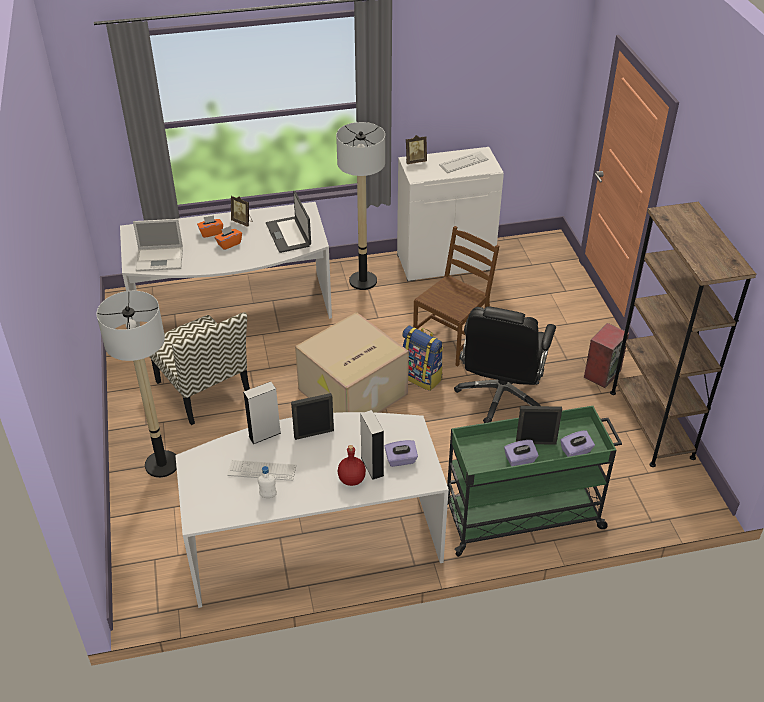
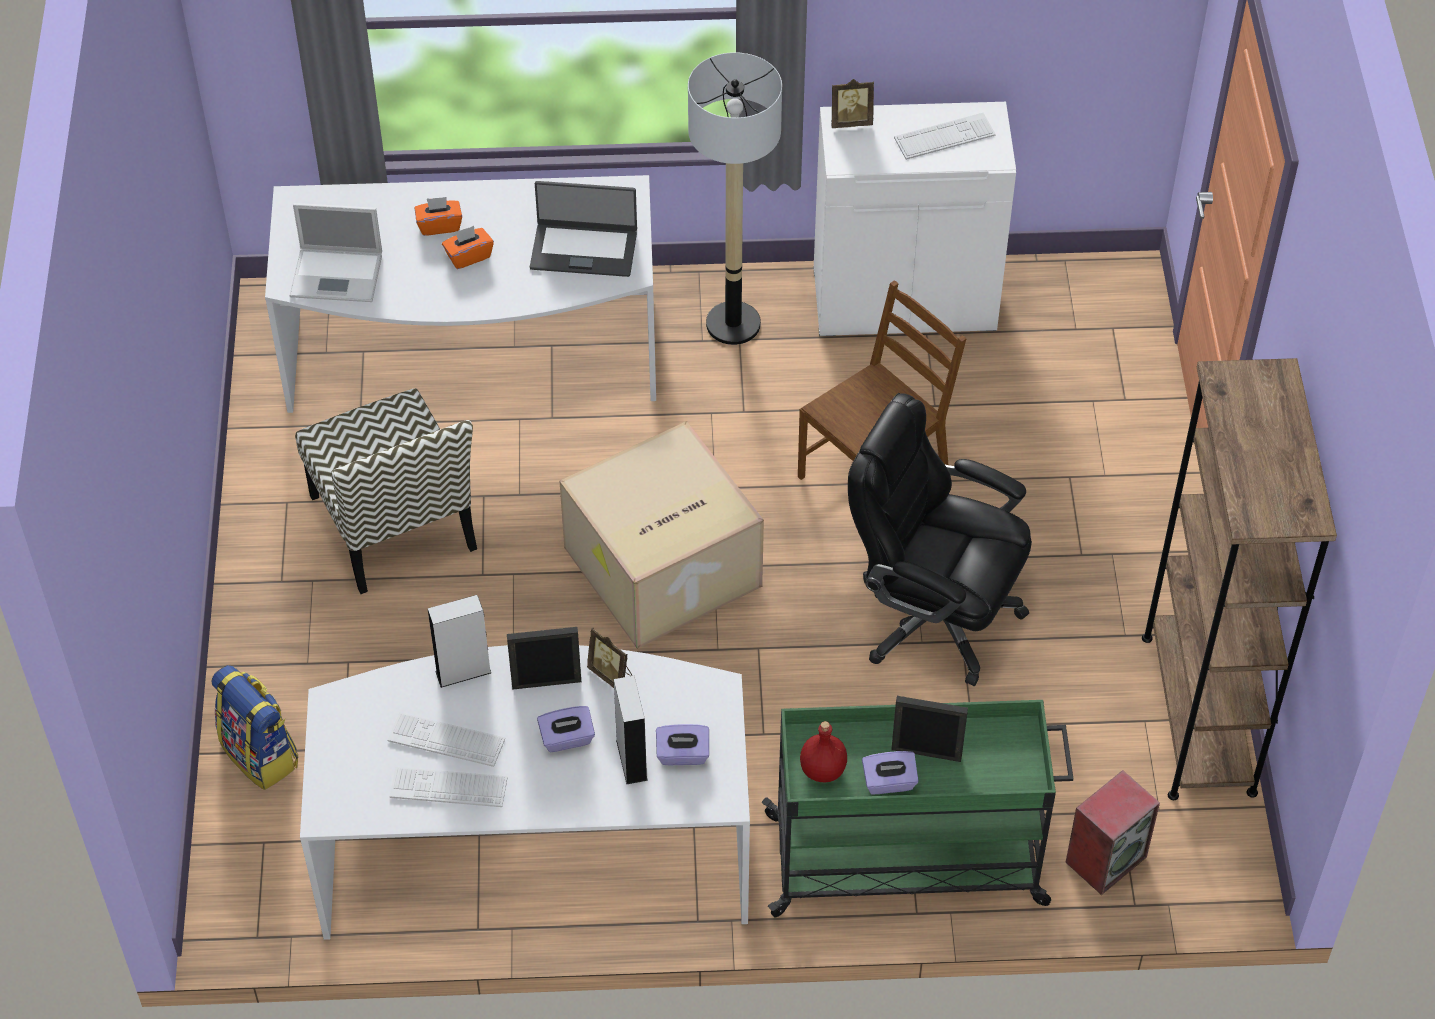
camera: 10 degrees right, 10 degrees up
(162, 464) = (298, 665): floor lamp -> none
(242, 222) = (502, 207): picture frame -> picture frame (612, 675)
(268, 495) = (448, 788): white bottle -> keyboard
(289, 235) = (584, 249): laptop -> laptop turned 75 degrees counterclockwise
(351, 479) = (591, 779): red bottle -> red bottle (822, 769)
(422, 377) = (797, 553): backpack -> backpack (261, 754)
(500, 396) = (933, 615): black office chair -> black office chair turned 90 degrees clockwise
(576, 451) = (991, 780): purple tissue box -> purple tissue box (567, 739)
(602, 373) = (1139, 594): speaker -> speaker (1106, 858)

